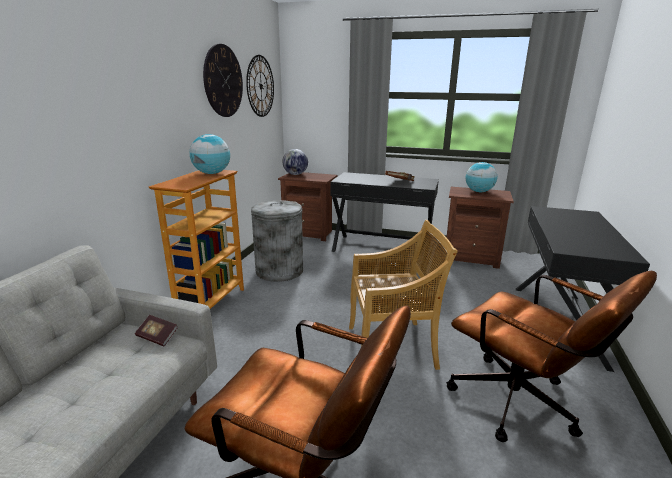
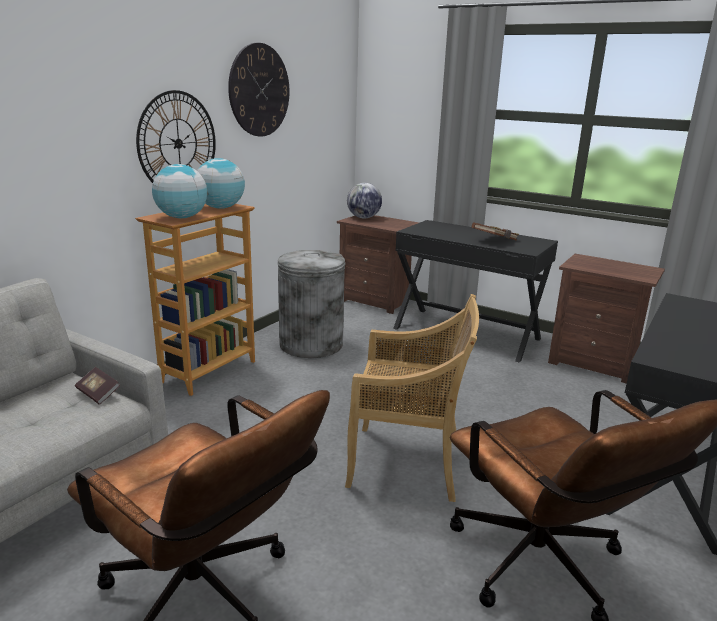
camera: 15 degrees right, 0 degrees up
(260, 86) = (320, 97): wall clock -> wall clock (178, 143)
(479, 192) = (612, 265): globe -> globe (182, 217)

